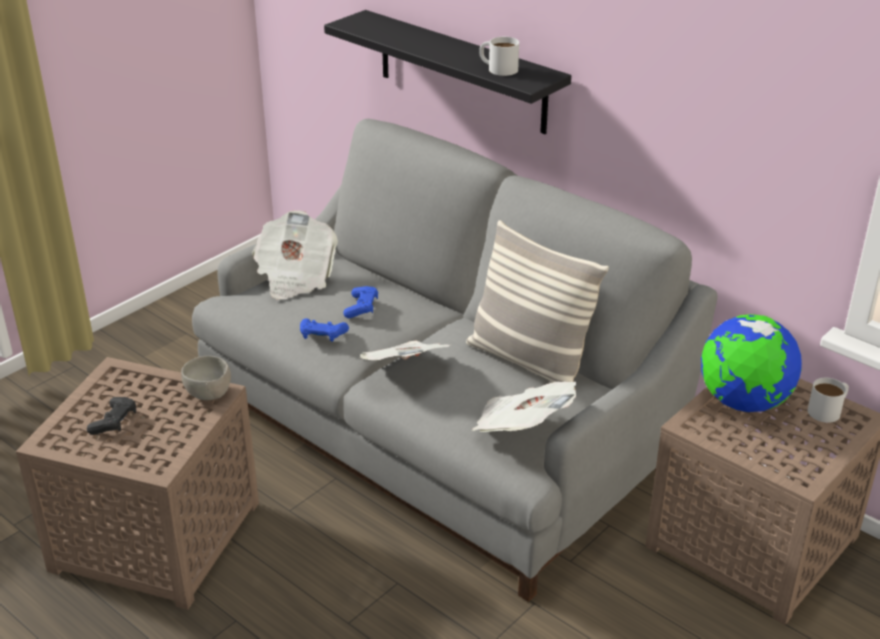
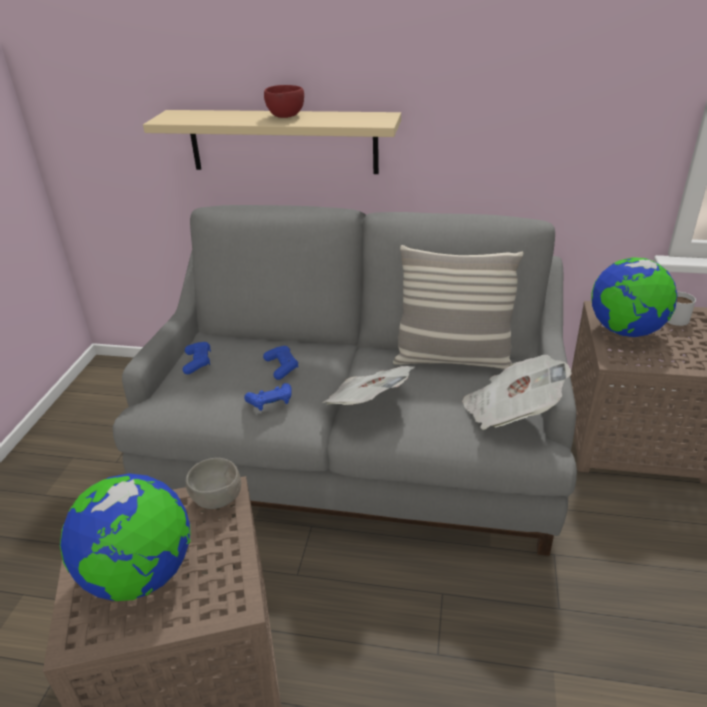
camera: 30 degrees left, 0 degrees up
(114, 422) = (140, 575): black game controller -> globe
(295, 276) = (198, 362): newspaper -> blue game controller
(457, 49) = (287, 116): none -> red bowl
(461, 72) = (282, 141): black shelf -> beige shelf
(498, 68) = (340, 119): white mug -> none

